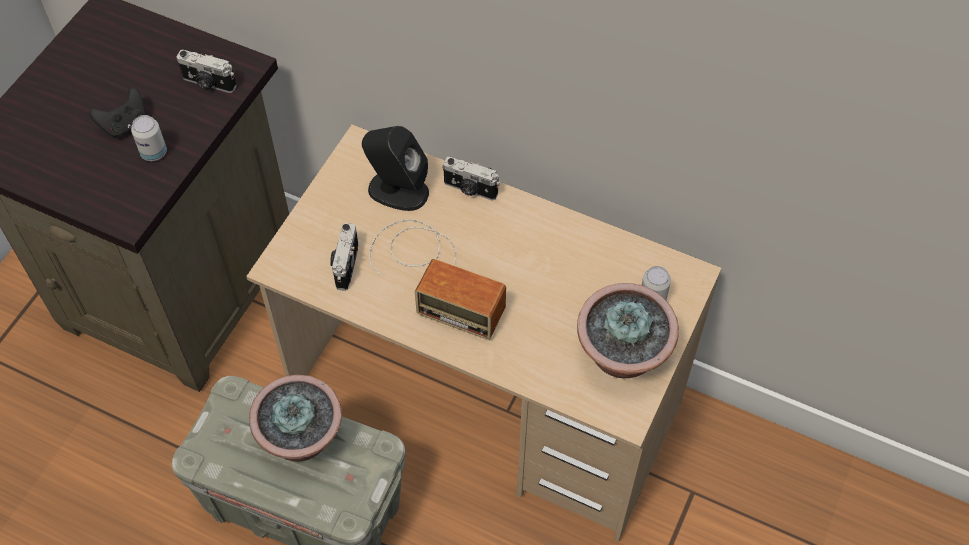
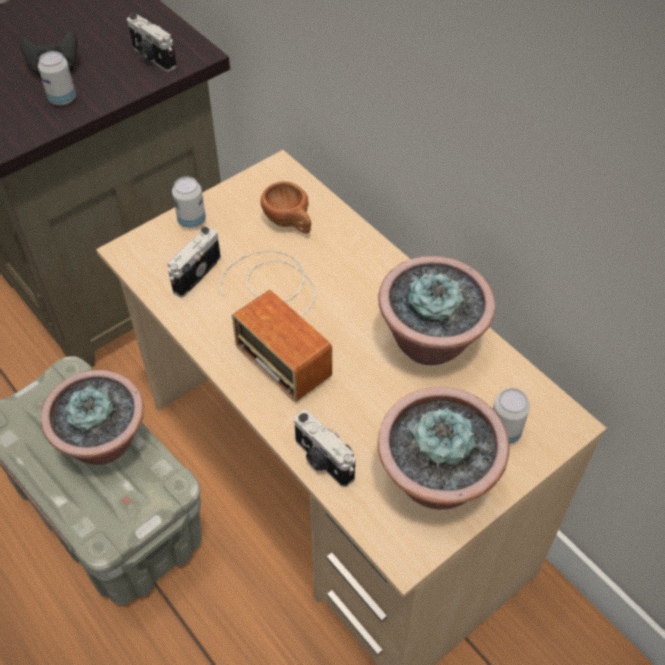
camera: 25 degrees right, 5 degrees down
(313, 219) = (192, 220): none -> can
(397, 190) = (290, 222): black speaker -> brown cup
(470, 189) = (364, 246): camera -> camera (322, 460)
(564, 250) = (431, 341): none -> potted plant

